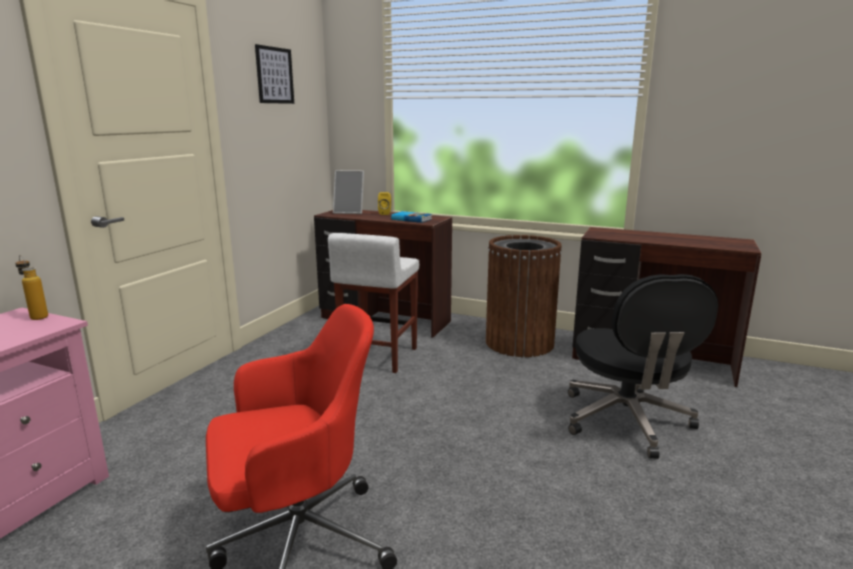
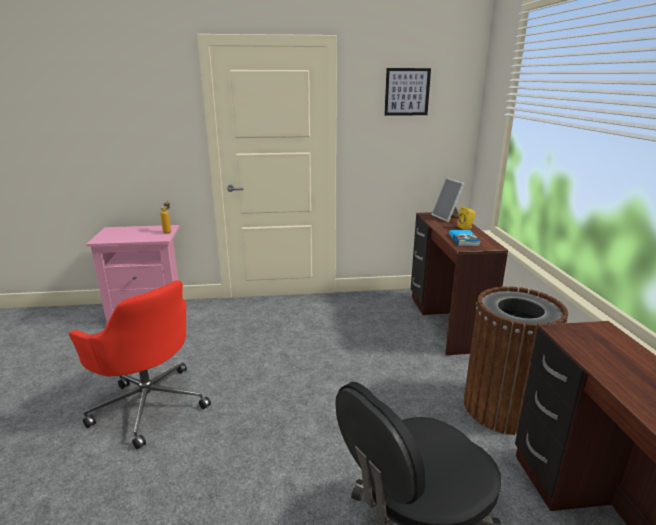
camera: 60 degrees right, 5 degrees up
(378, 357) = (380, 344): white stool -> none

